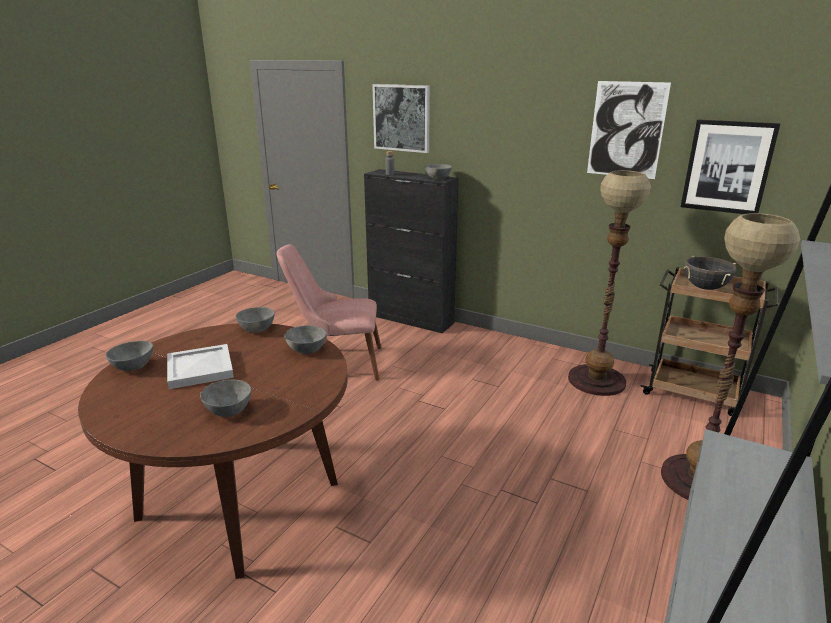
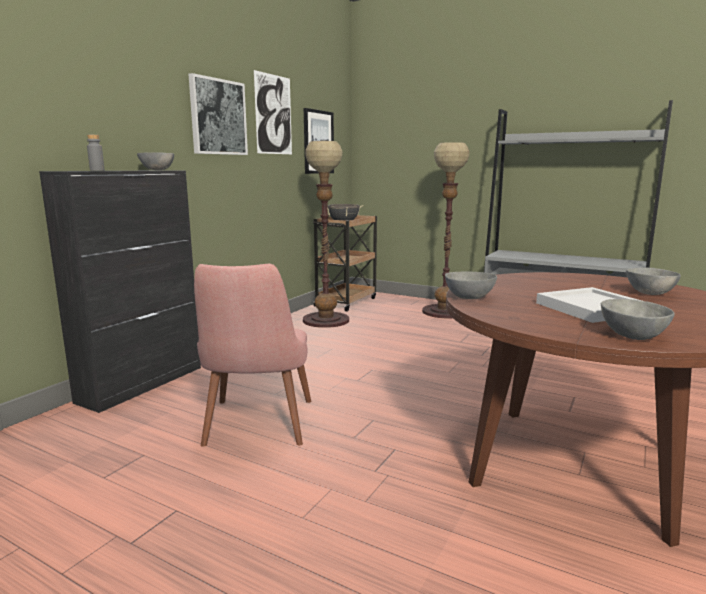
camera: 90 degrees left, 10 degrees down
(306, 350) = (505, 281): grey bowl -> none
(401, 118) = (64, 88): picture -> picture (218, 117)

